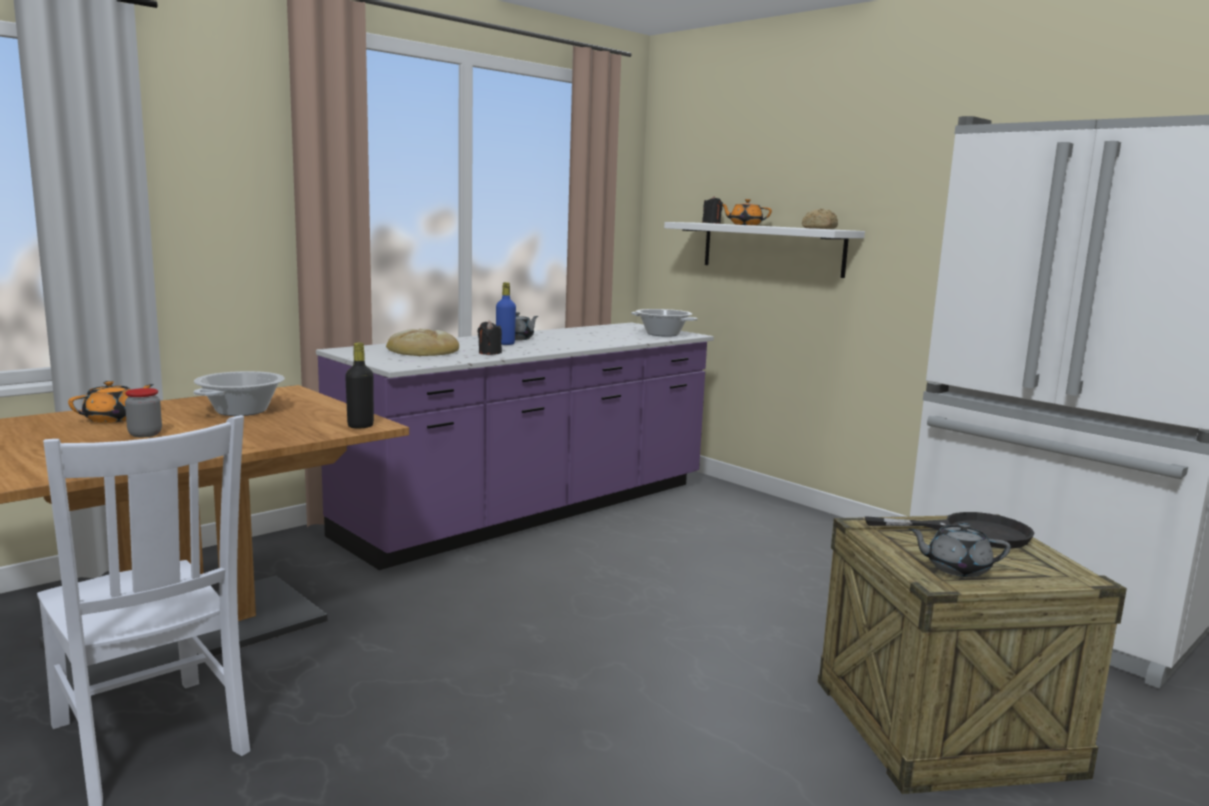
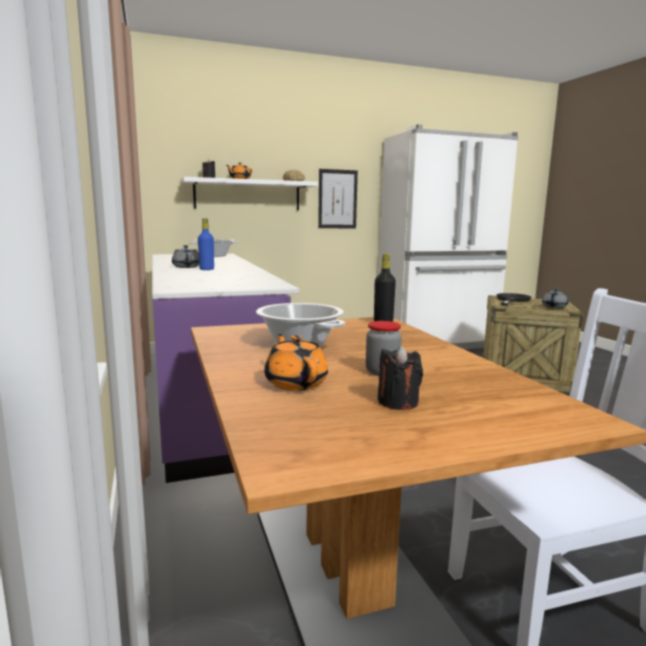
camera: 65 degrees left, 0 degrees up
(423, 350) = (210, 279): bread -> none
(489, 353) = (243, 273): black candle -> black candle (398, 402)
(915, 262) = (337, 199): none -> picture

